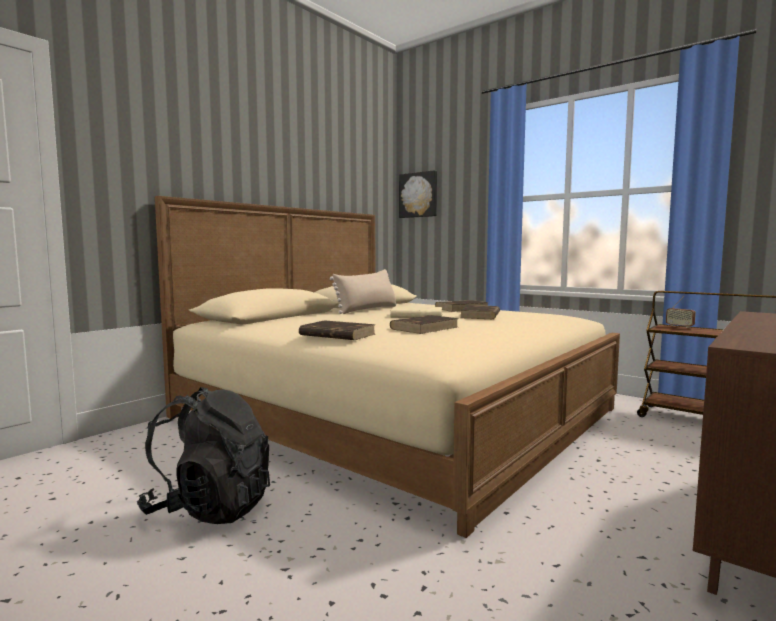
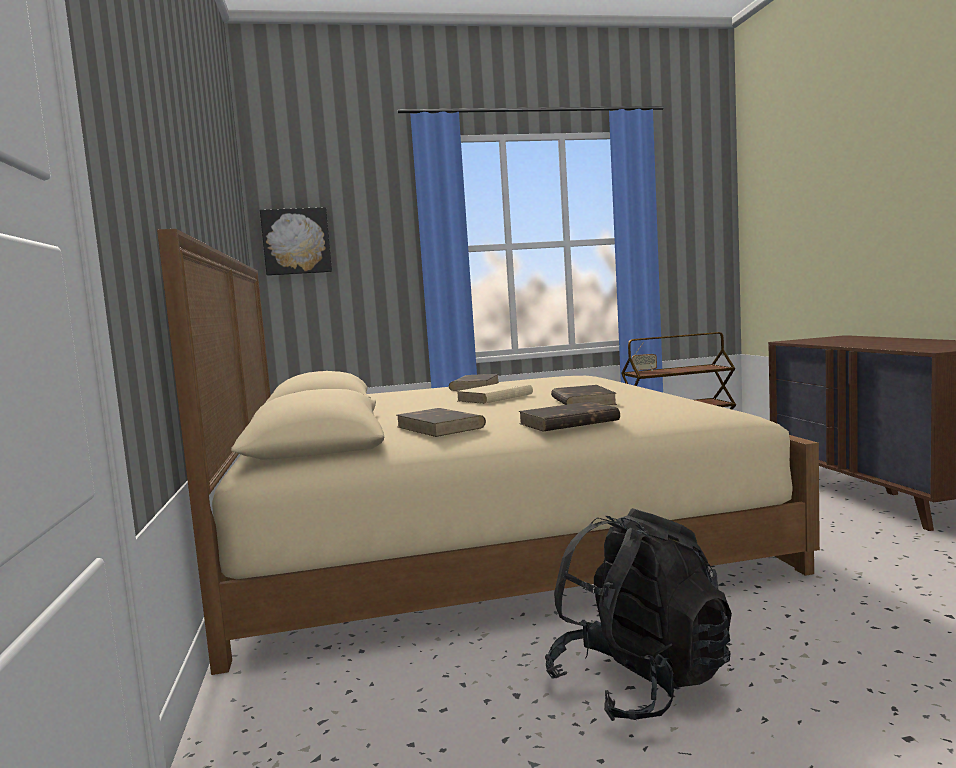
camera: 50 degrees left, 0 degrees up
(367, 309) = (394, 405): beige pillow -> none
(480, 315) = (536, 386): brown book -> brown book (440, 427)

